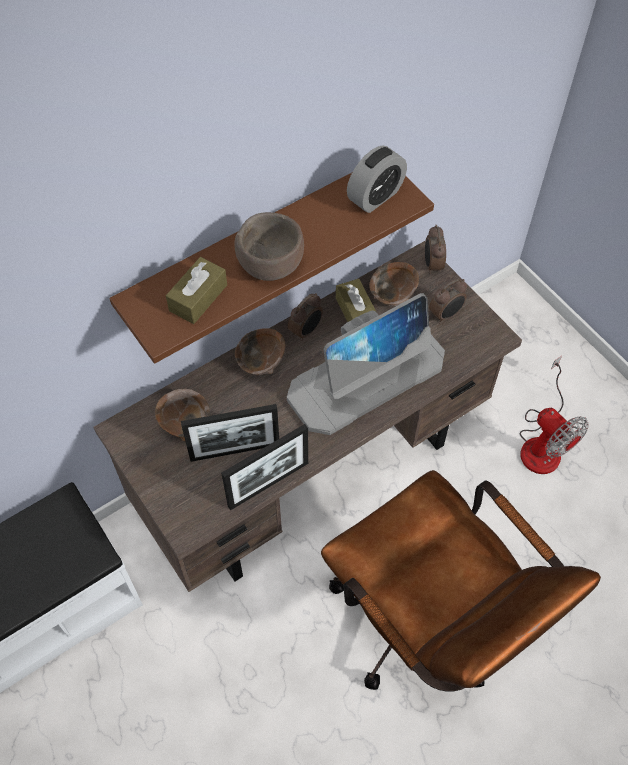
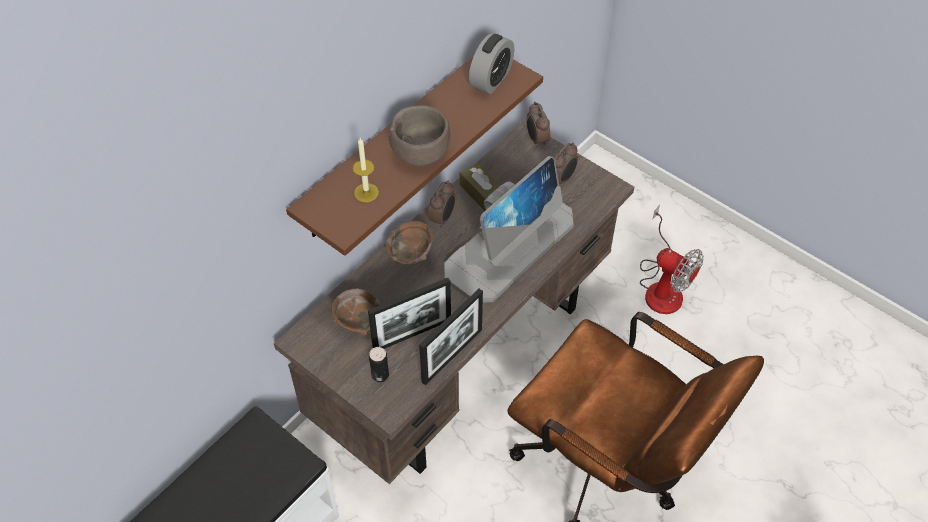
camera: 15 degrees left, 5 degrees down
(188, 487) = (380, 375): none -> can
(198, 298) = (366, 192): brown tissue box -> candle
(393, 293) = (510, 170): brown bowl -> none

